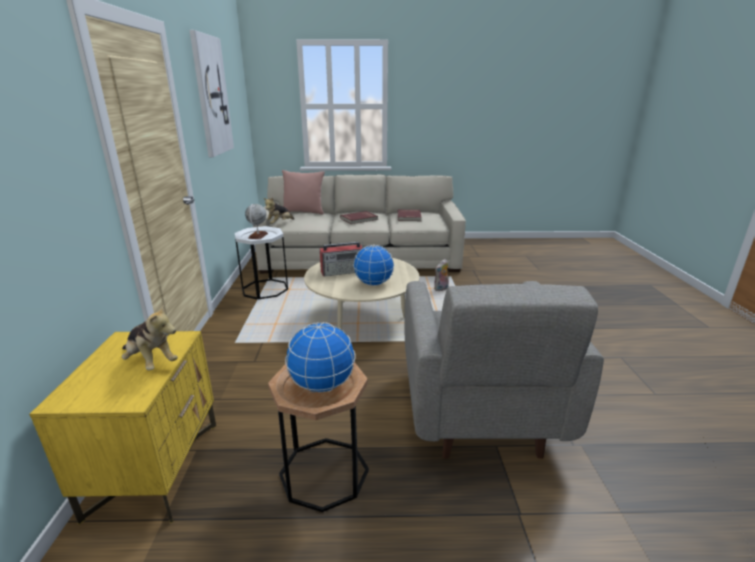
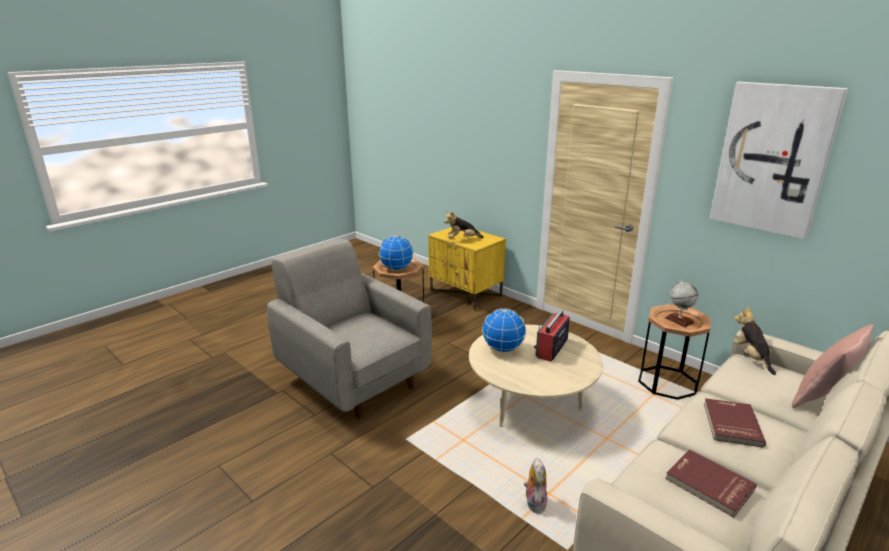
camera: 135 degrees right, 0 degrees up
(265, 289) = (667, 382): white side table -> brown side table

